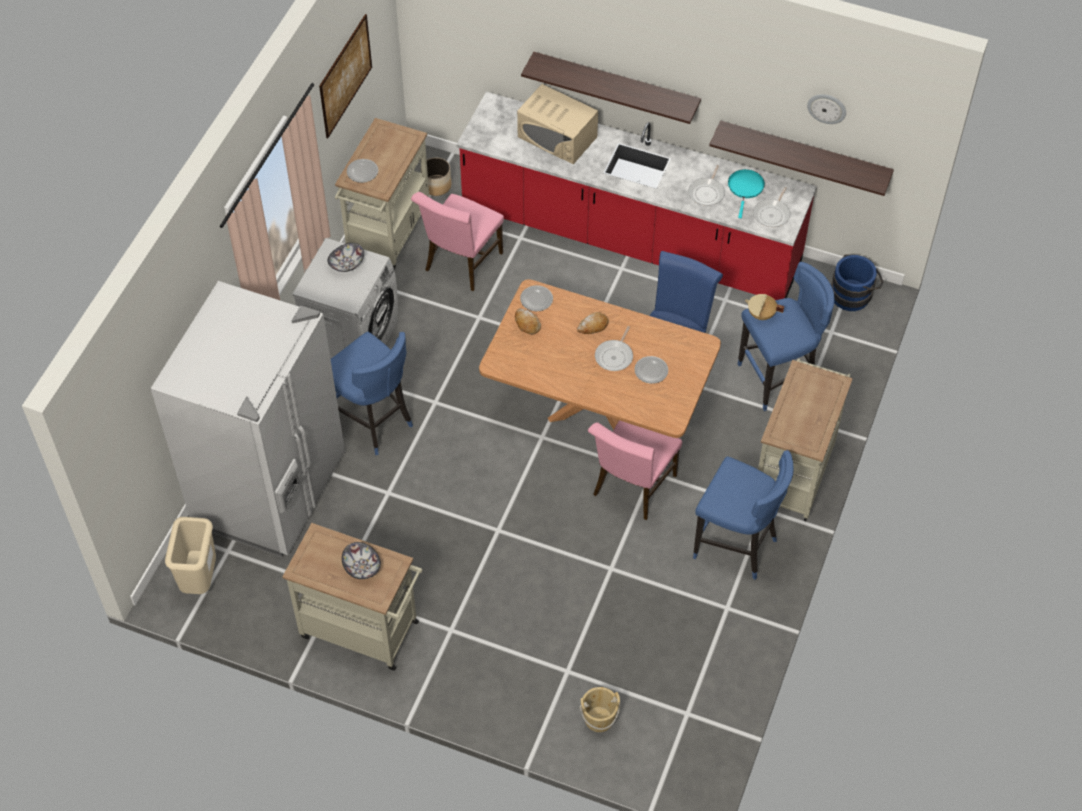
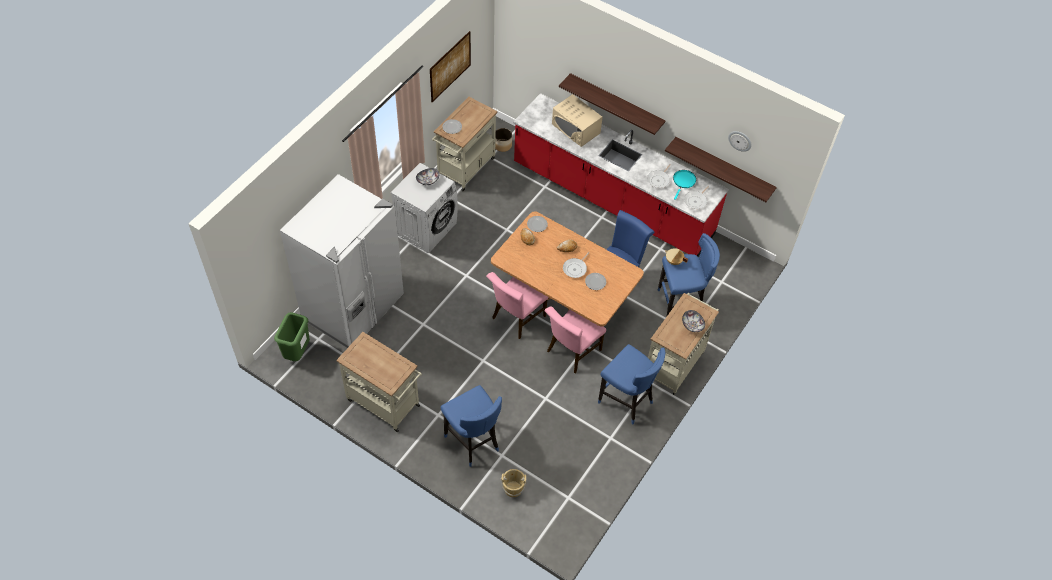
camera: 10 degrees right, 0 degrees up
(199, 579) = (297, 352): beige trash can -> green trash can
(362, 567) = (385, 364): bowl -> bowl (692, 325)
(373, 423) = (425, 280): blue stool -> blue stool (473, 442)
(461, 264) = (504, 195): pink chair -> pink chair (516, 319)
(853, 294) = (742, 261): blue bucket -> none

